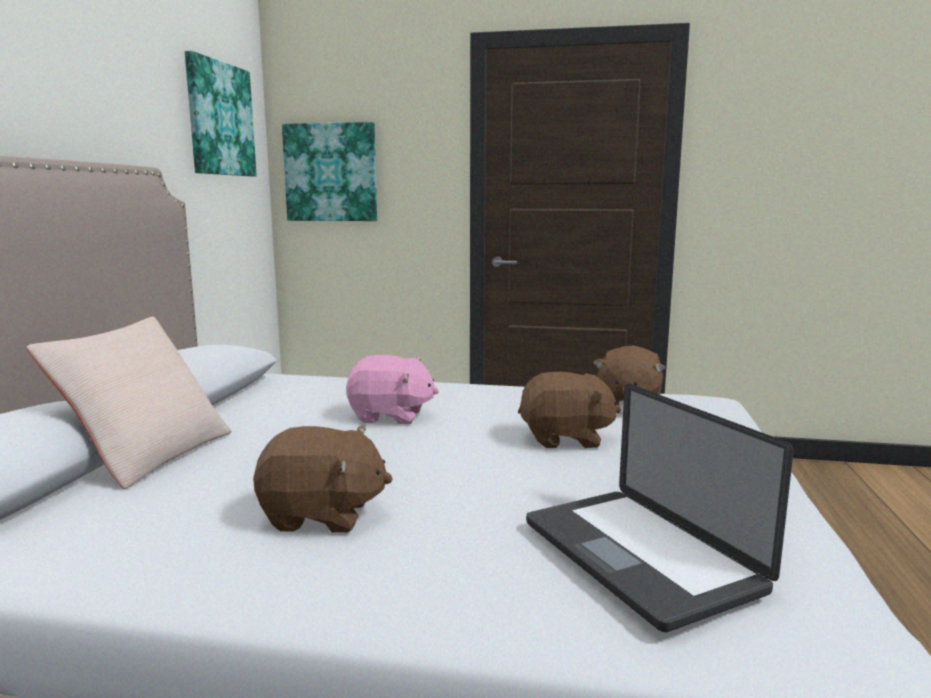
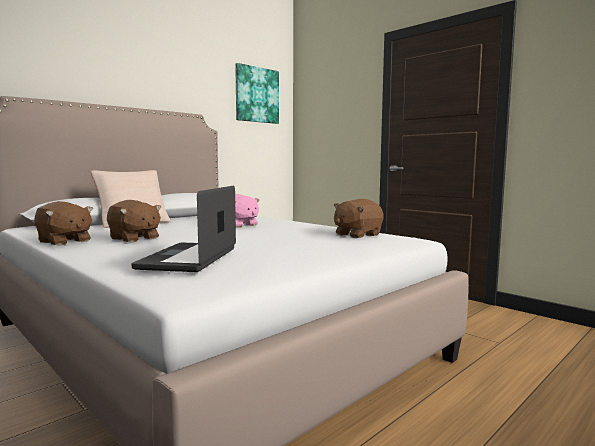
camera: 35 degrees right, 5 degrees down
(331, 172) = (317, 120): picture -> none
(566, 439) = (286, 238): brown plush toy -> brown plush toy (64, 241)

